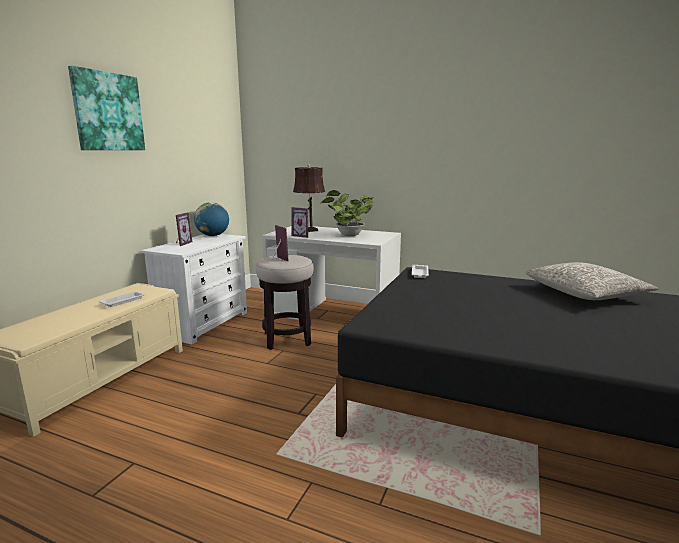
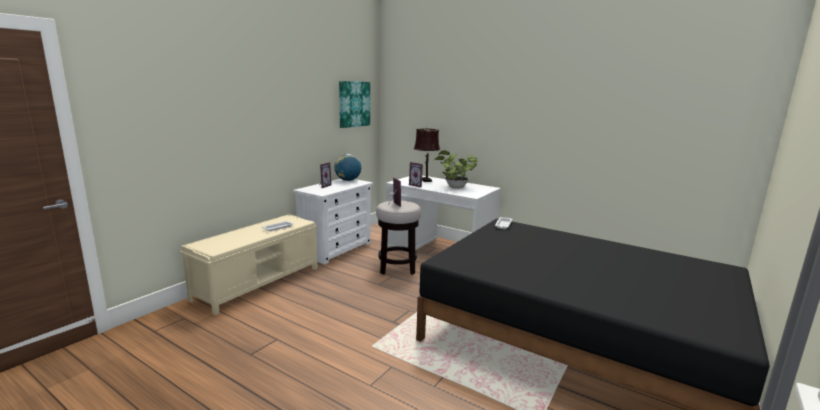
camera: 10 degrees right, 0 degrees up
(108, 112) = (277, 88): picture -> picture (354, 104)
(585, 294) = (632, 253): grey pillow -> none

